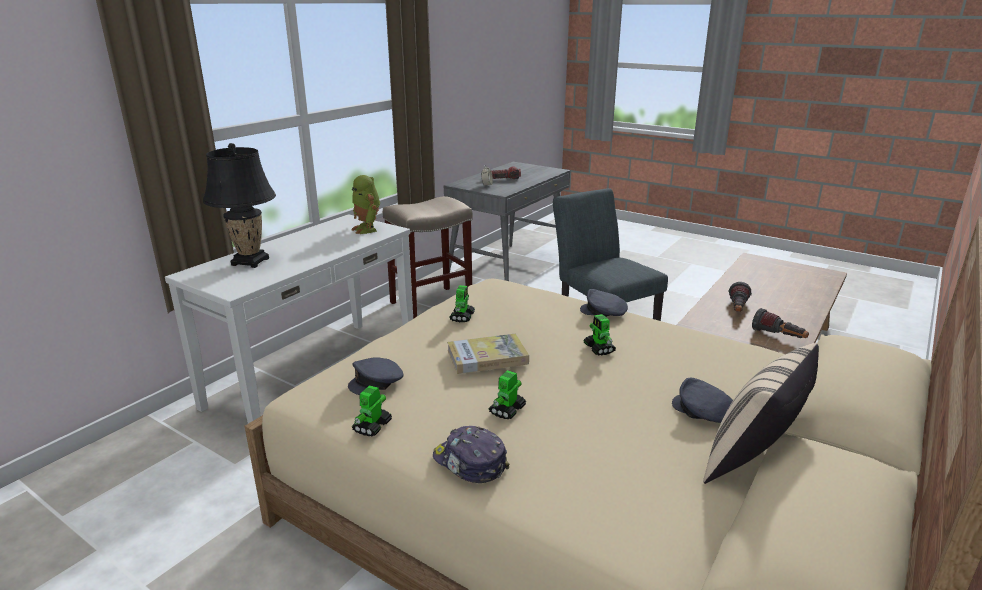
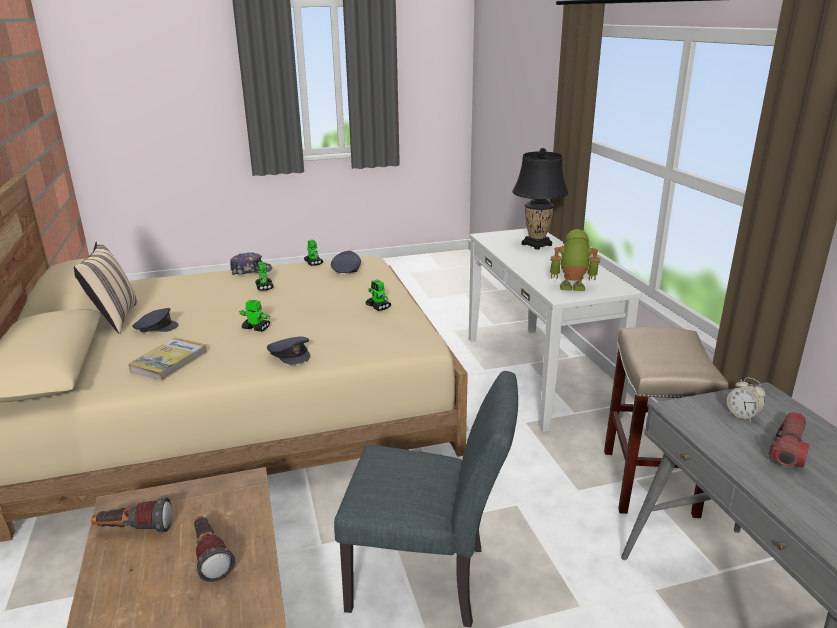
camera: 130 degrees right, 0 degrees up
(487, 357) = (315, 296): book -> book (169, 361)
(603, 312) = (290, 354): grey cap -> grey cap turned 75 degrees clockwise

